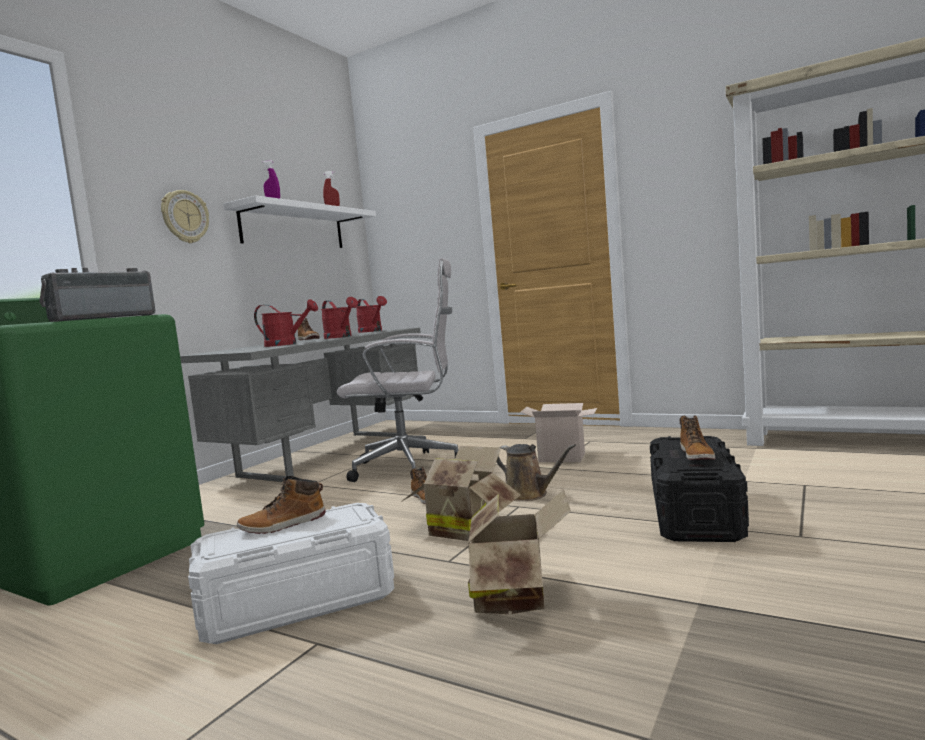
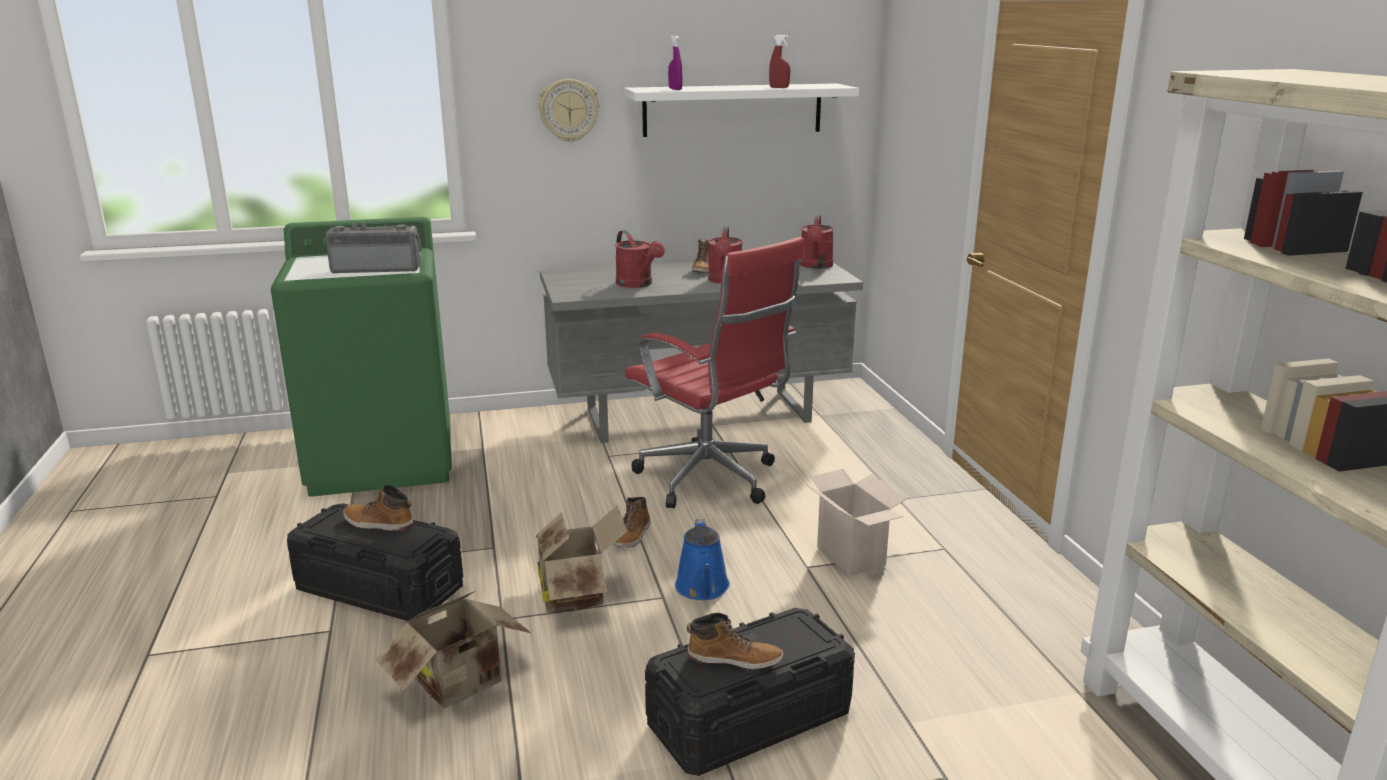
camera: 45 degrees right, 15 degrees up
(298, 602) = (379, 589): white storage box -> black storage box
(411, 467) = (712, 481): white office chair -> red office chair
(529, 494) = (703, 588): brown watering can -> blue watering can
(697, 455) = (734, 659): boot -> boot turned 135 degrees counterclockwise

